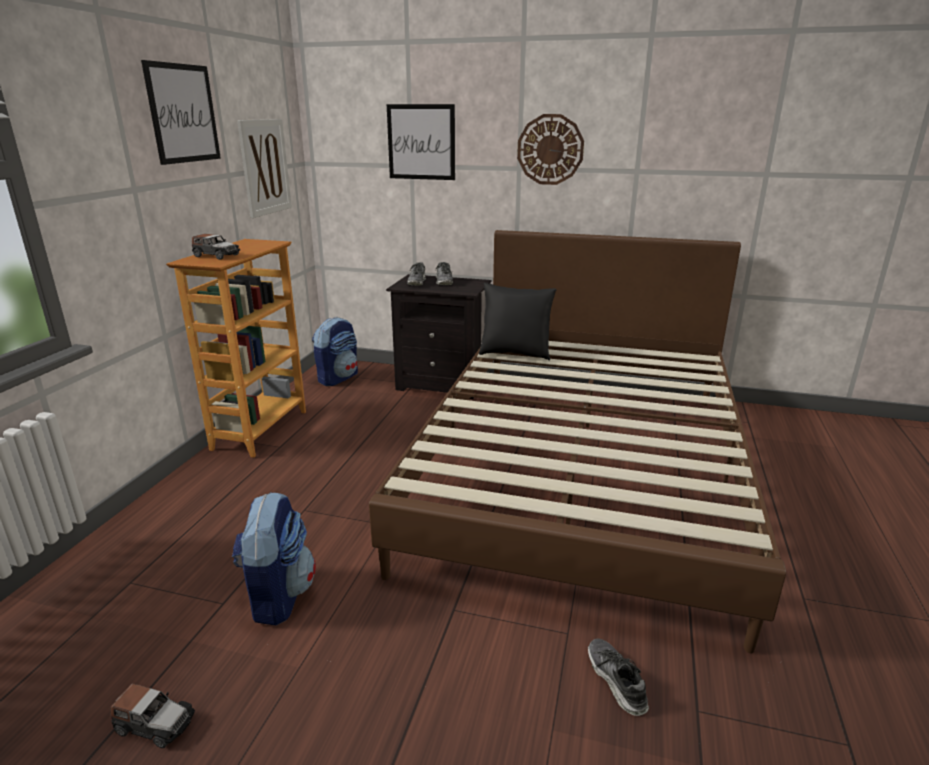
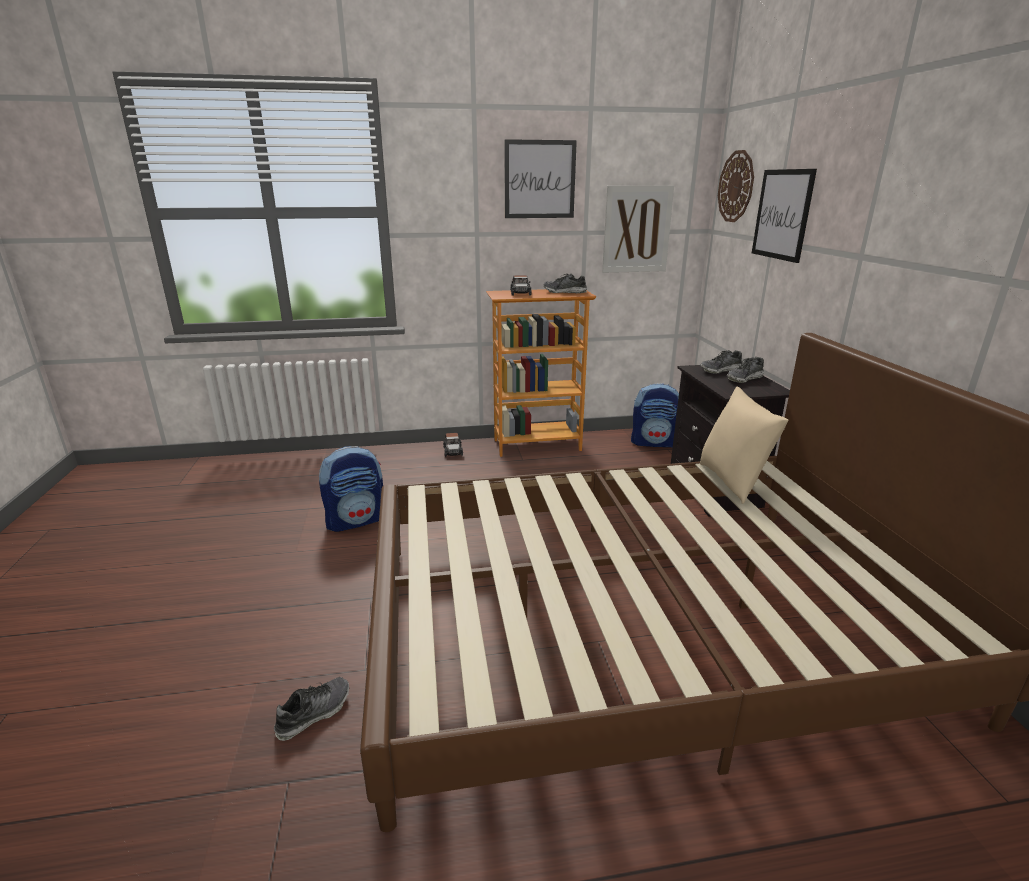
camera: 65 degrees right, 0 degrees up
(154, 724) = (247, 523): toy car -> toy car (453, 451)
(250, 245) = (565, 292): none -> shoe
(515, 353) = (732, 481): black pillow -> beige pillow
(550, 149) = (896, 233): wall clock -> wall clock (736, 186)

